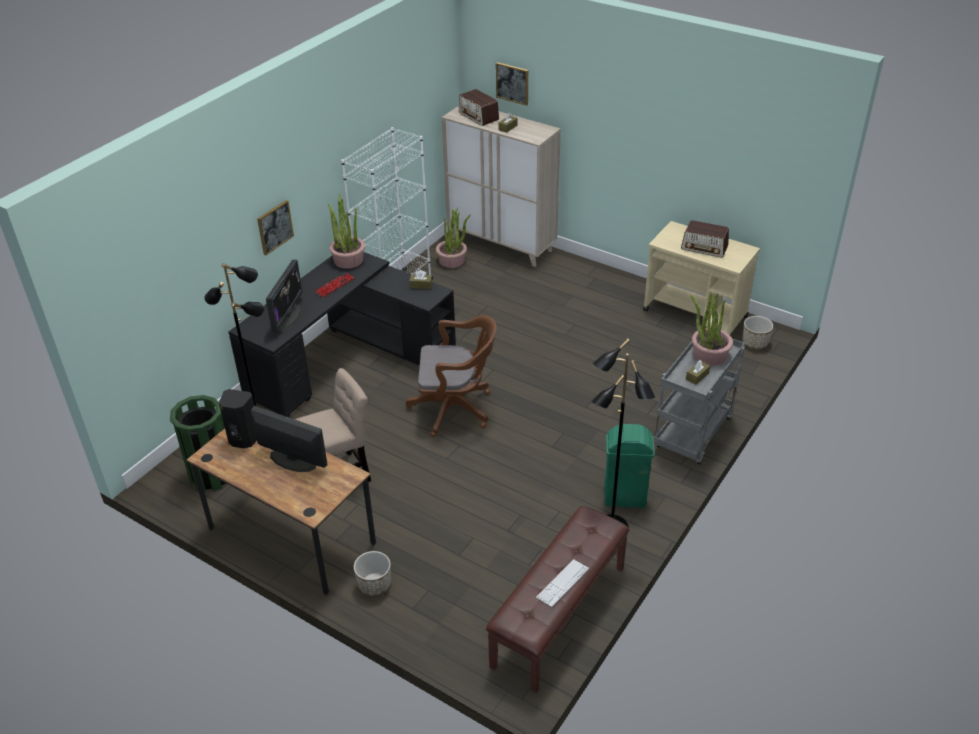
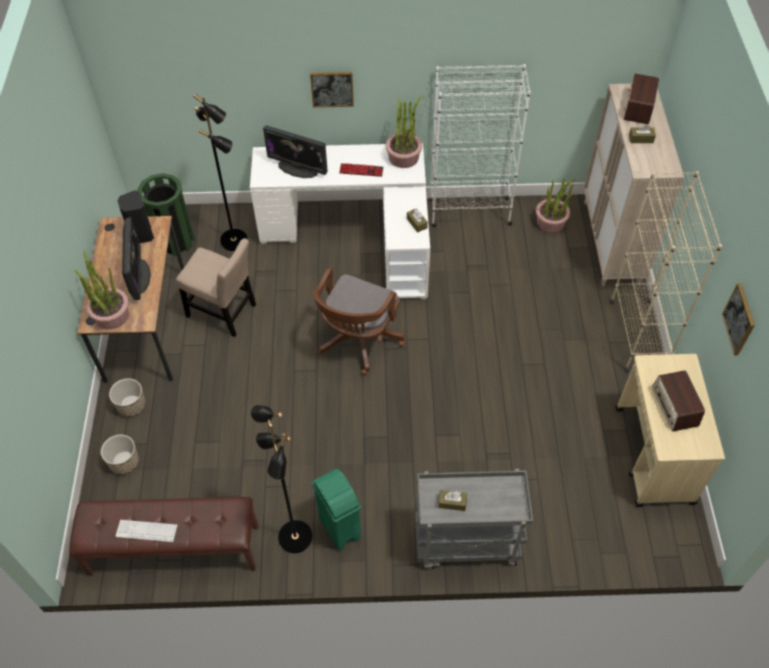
camera: 55 degrees right, 15 degrees up
(288, 317) = (298, 168): monitor -> monitor turned 45 degrees clockwise
(347, 359) = (358, 235): black desk -> white desk
(456, 409) = (357, 342): brown office chair -> brown office chair turned 60 degrees clockwise
(512, 83) = (684, 97): picture -> picture (739, 319)
(592, 272) = (637, 334): none -> beige bookcase
(709, 355) = (495, 497): potted plant -> potted plant (111, 315)
(755, 343) = (655, 533): planter -> planter (124, 462)

